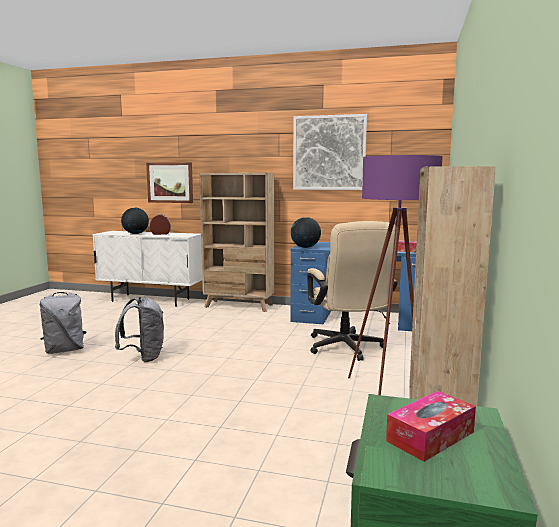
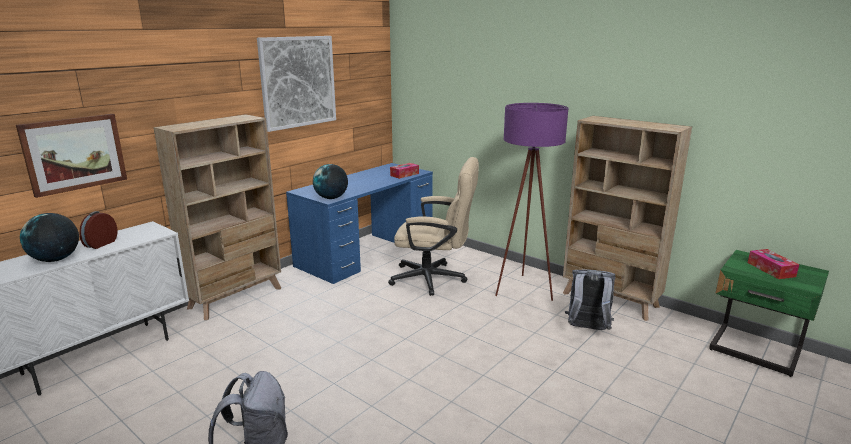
camera: 65 degrees left, 10 degrees up
(143, 357) = (355, 391): grey backpack -> grey backpack (587, 329)

